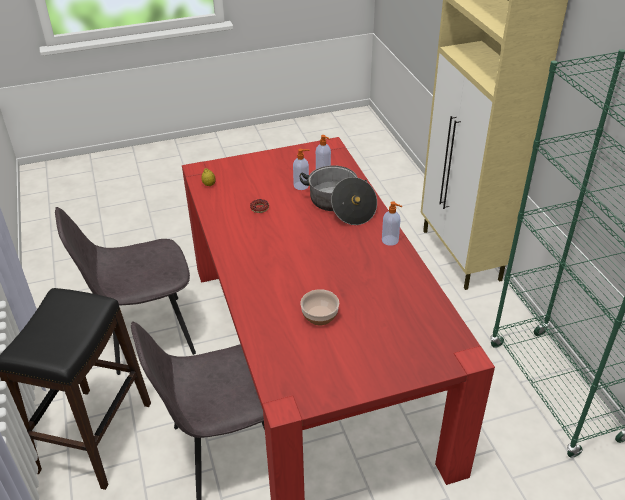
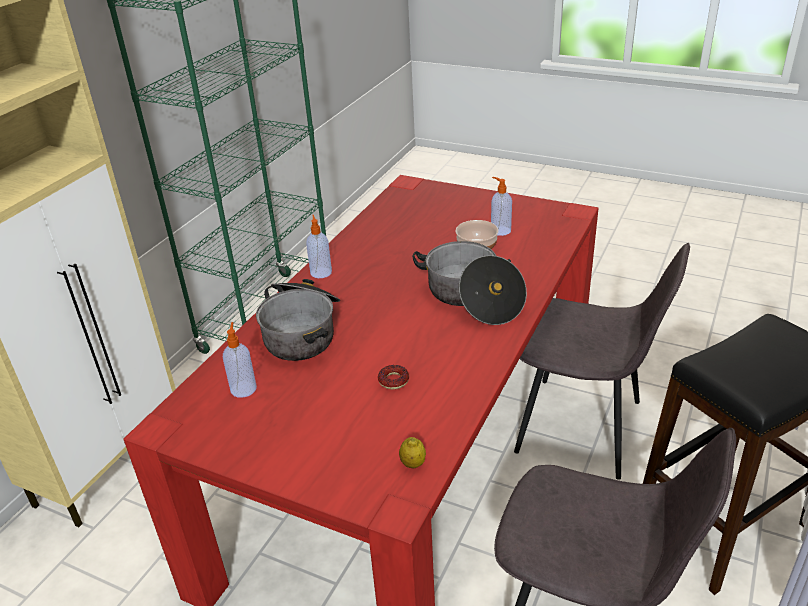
camera: 135 degrees left, 5 degrees down
(275, 273) = (472, 298): none -> cooking pot
(302, 186) = (300, 383): soap dispenser -> soap dispenser (500, 230)

